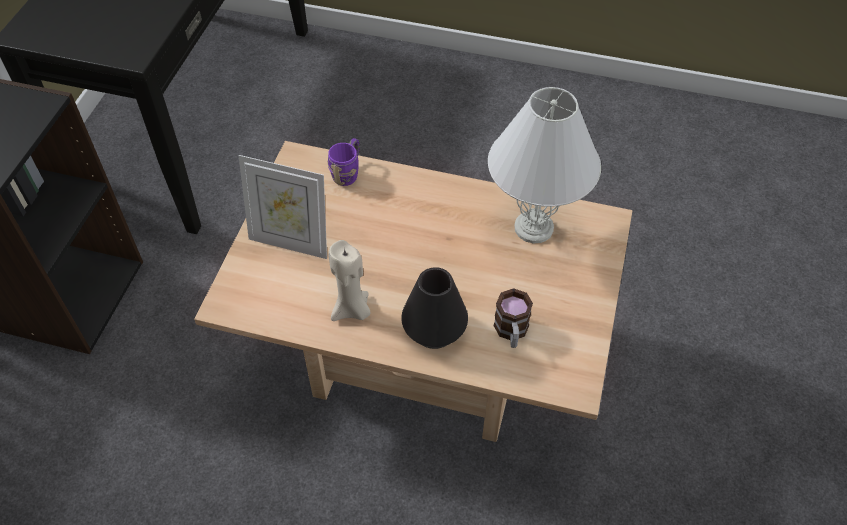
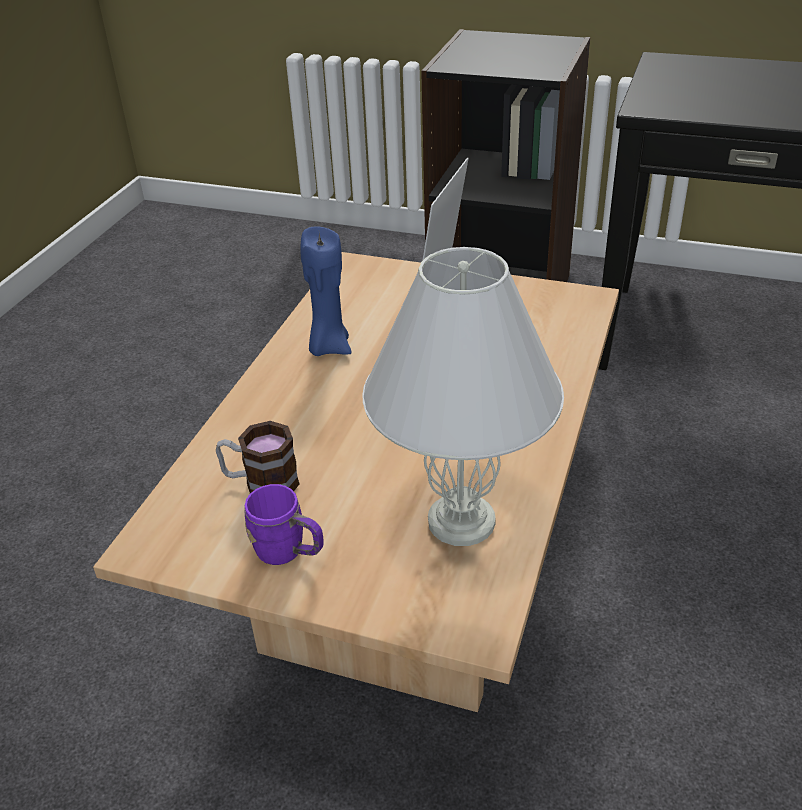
camera: 95 degrees right, 15 degrees down
(348, 172) = (565, 338): purple mug -> purple mug (289, 552)
(352, 310) = (329, 347): beige candle -> blue candle
(434, 331) = (281, 411): black vase -> none

